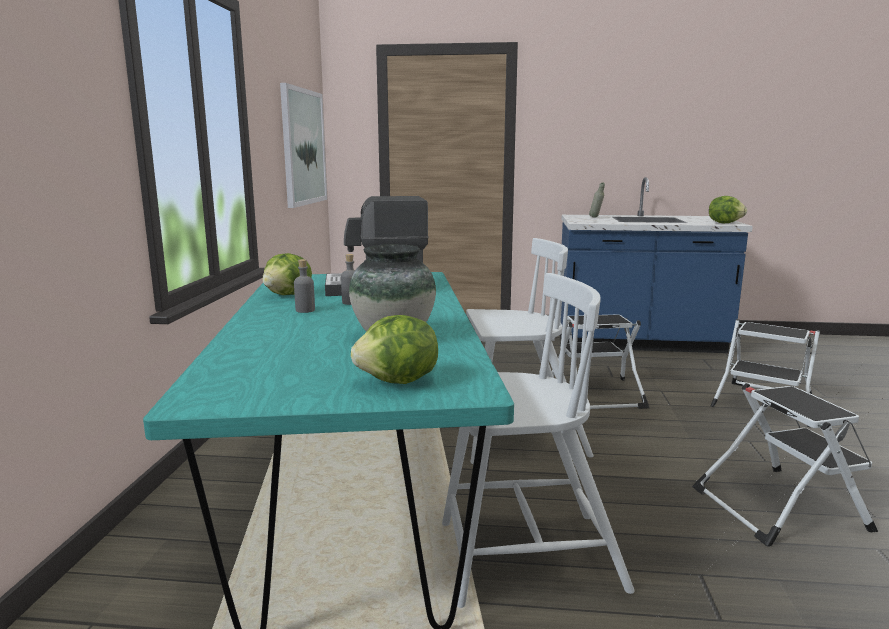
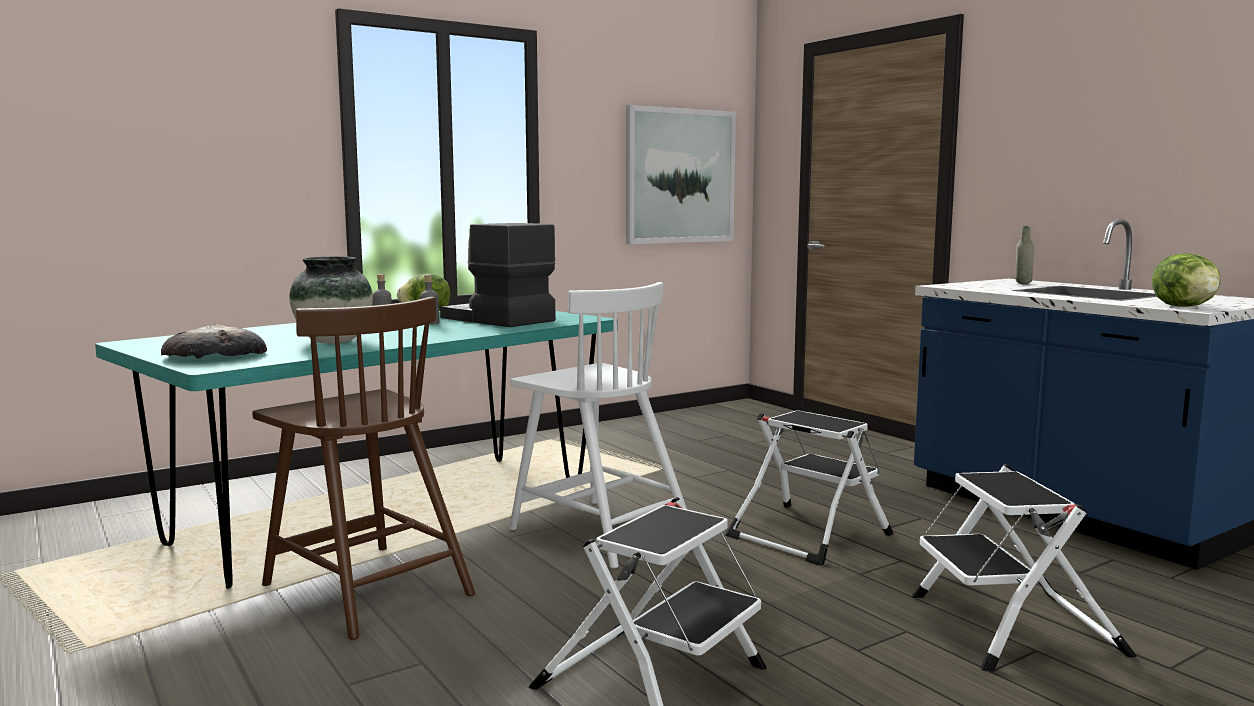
camera: 50 degrees right, 5 degrees down
(399, 382) = (215, 356): lettuce -> bread
(525, 557) = (365, 588): white chair -> brown chair

